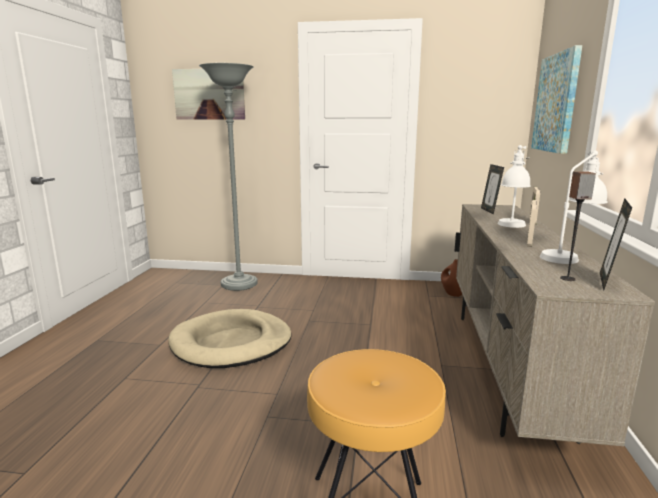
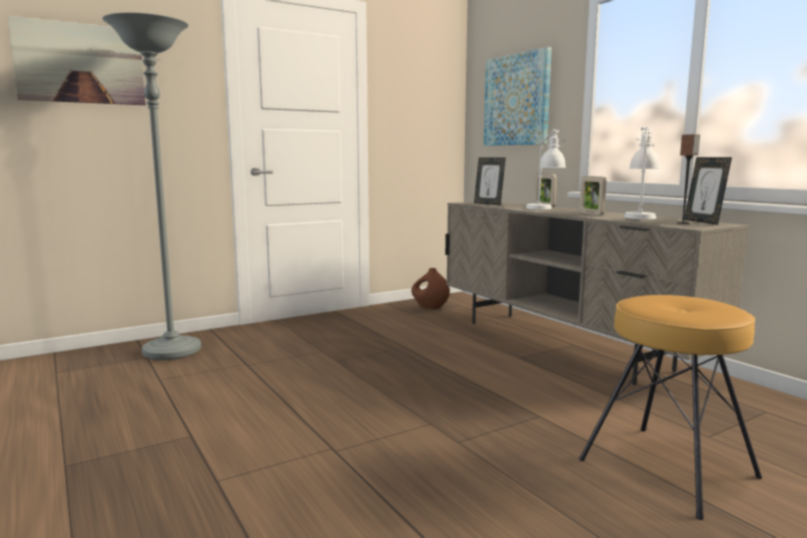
camera: 40 degrees left, 5 degrees down
(231, 343) = (289, 403): beige dog bed -> none

